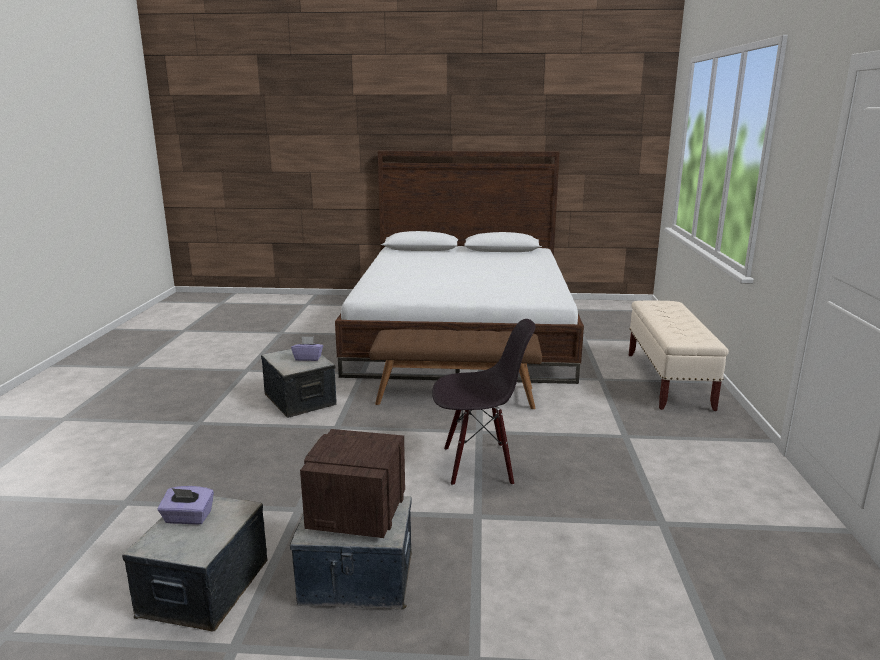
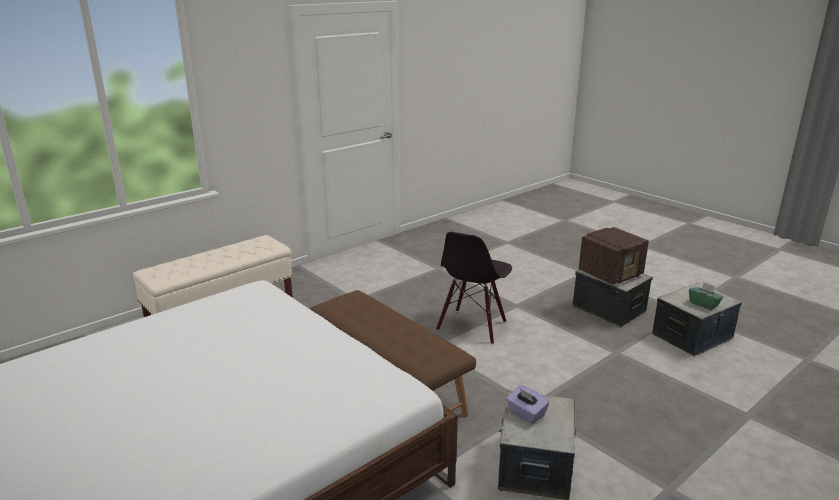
camera: 135 degrees left, 5 degrees up
(188, 518) = (703, 304): purple tissue box -> green tissue box
(478, 465) = (472, 326): black chair -> black chair turned 105 degrees counterclockwise

